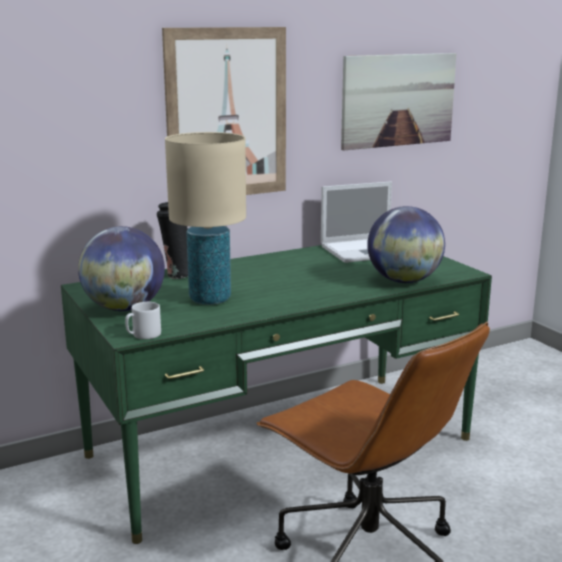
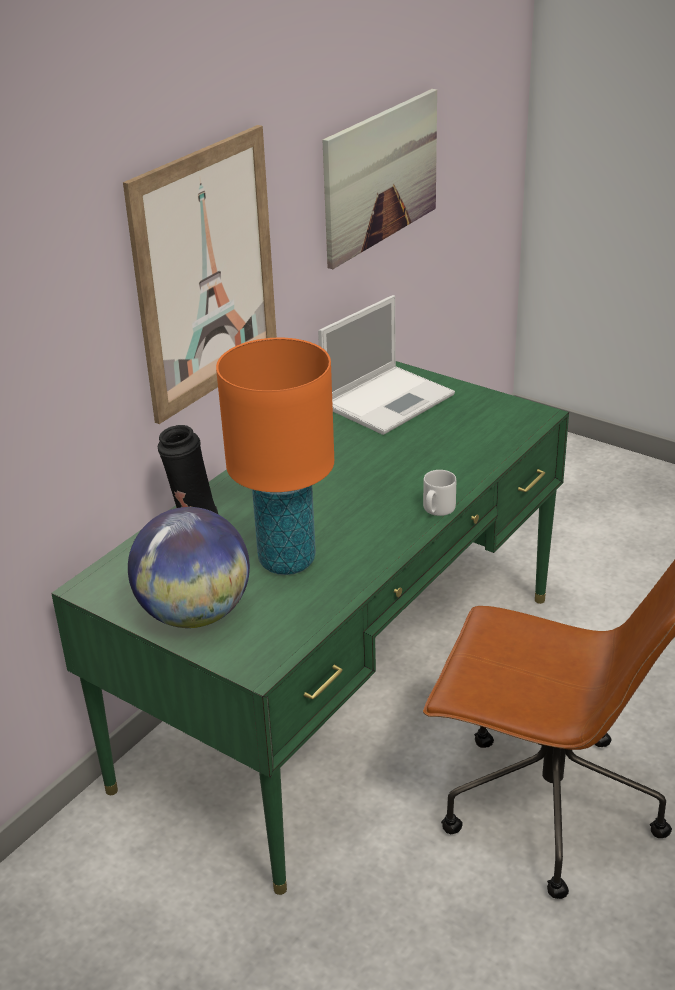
camera: 25 degrees left, 15 degrees up
(143, 335) = (274, 658): grey mug -> grey mug (437, 509)
(210, 299) = (287, 561): beige table lamp -> orange table lamp
(404, 281) = (483, 452): globe -> none

